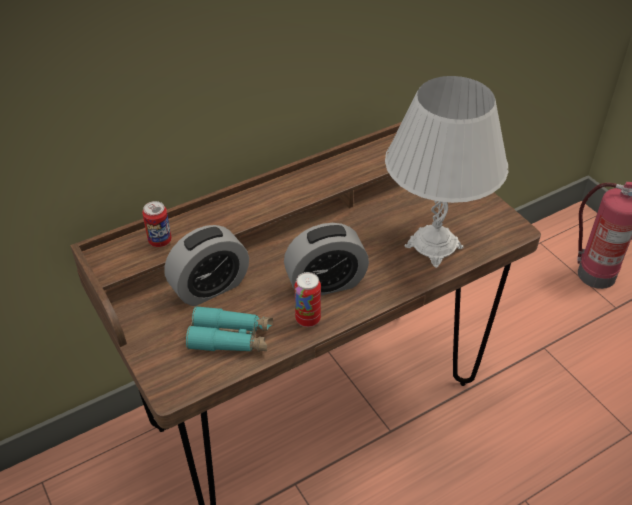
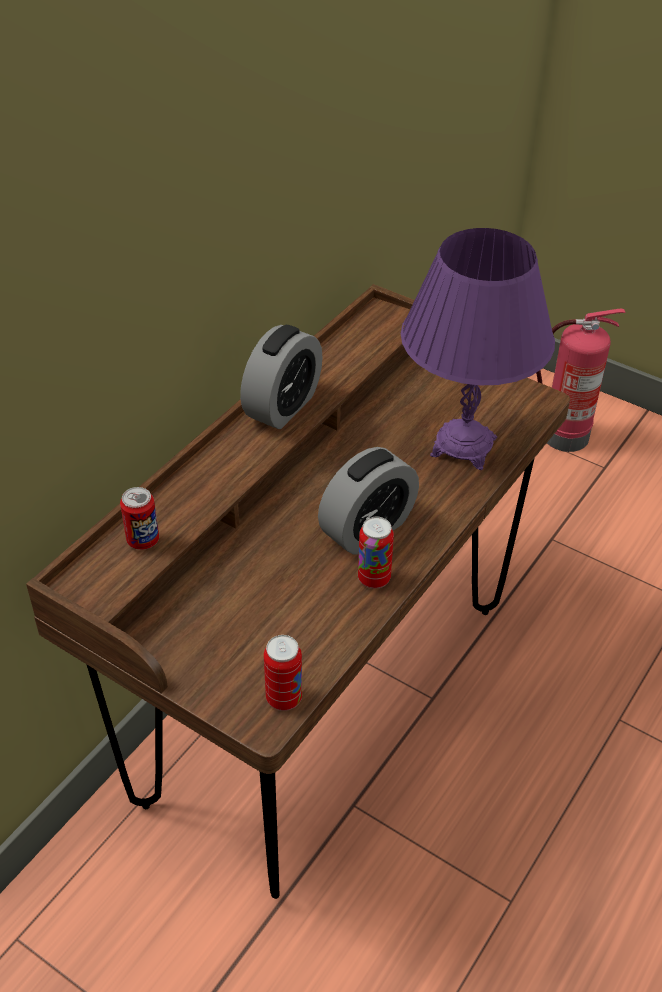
camera: 25 degrees left, 0 degrees up
(194, 379) = (284, 698): none -> can
(210, 287) = (228, 580): alarm clock -> alarm clock (283, 406)
(231, 338) = (296, 632): turquoise binoculars -> none
(433, 246) = (463, 446): white table lamp -> purple table lamp

